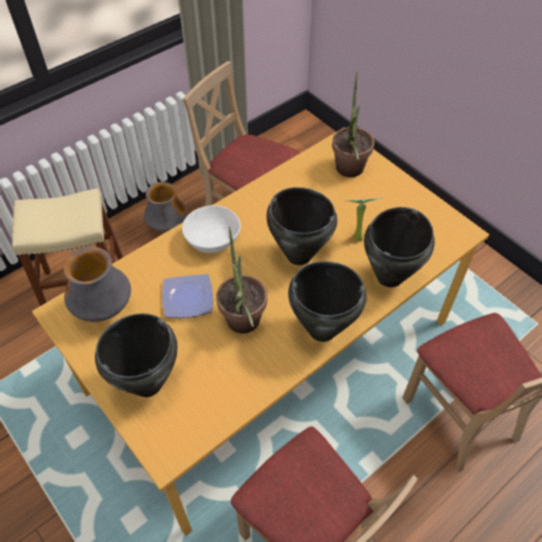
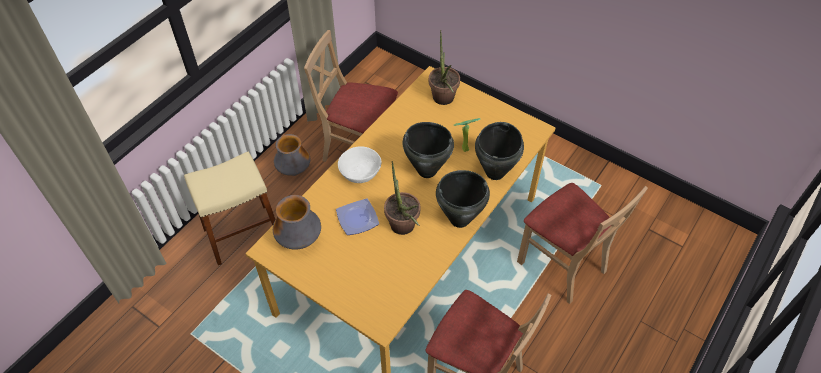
camera: 15 degrees left, 0 degrees up
(146, 383) = (350, 283): black cooking pot -> none

